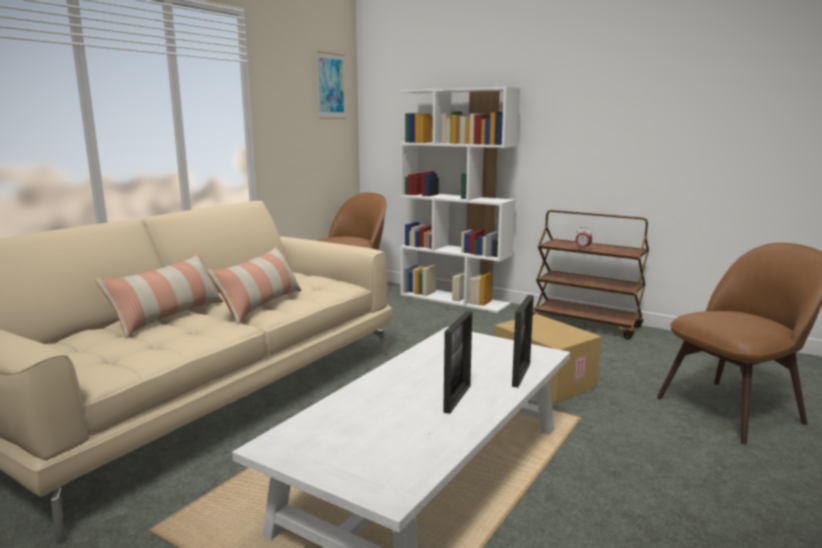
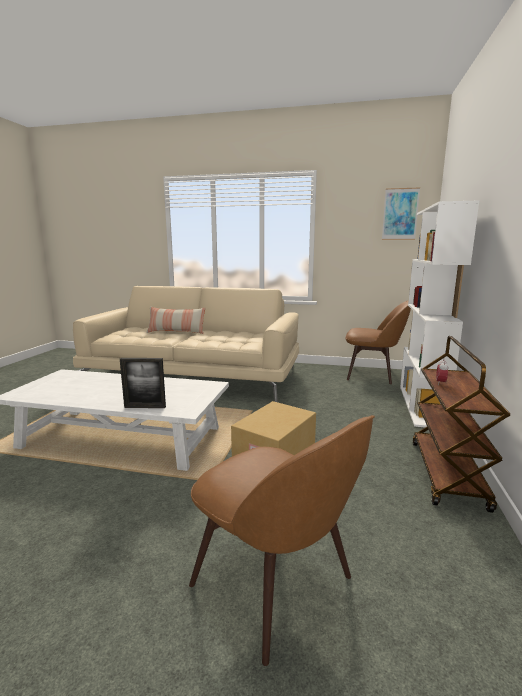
camera: 70 degrees right, 0 degrees up
(261, 305) = (202, 339): pillow -> none
(457, 398) = (108, 395): picture frame -> none

